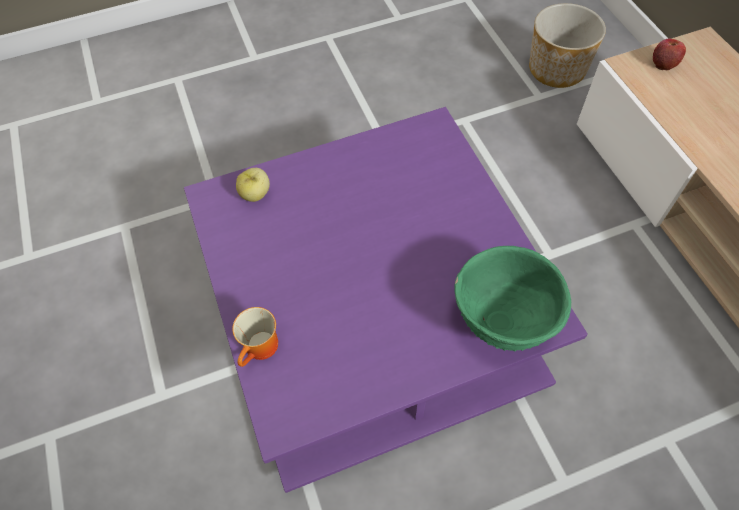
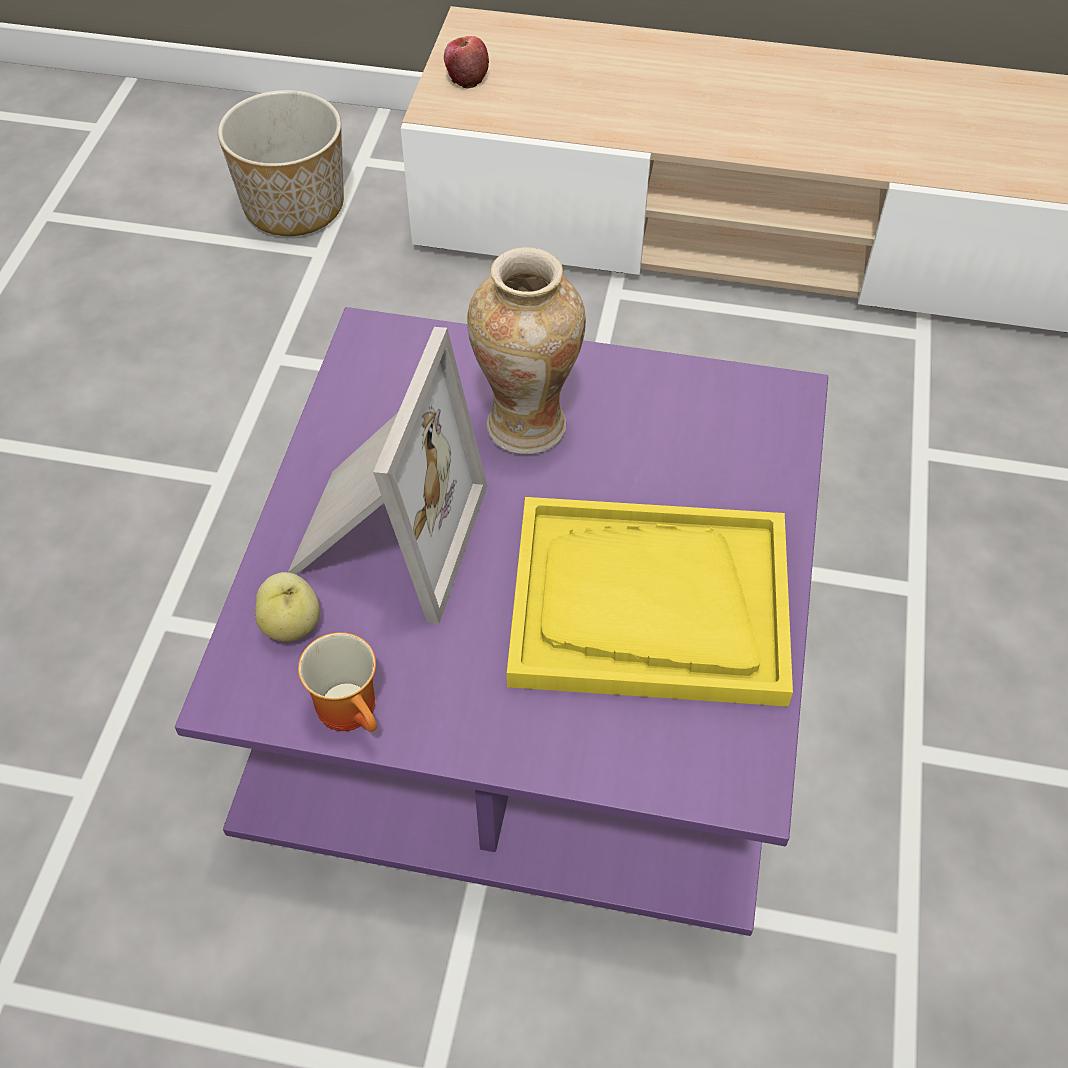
camera: 60 degrees left, 5 degrees down
(262, 349) = (599, 752): mug -> mug (354, 708)
(324, 198) = (383, 535): none -> picture frame
(360, 326) = (648, 605): none -> yellow tray
(433, 215) = (527, 424): none -> vase
(503, 320) = (752, 443): green bowl -> none

